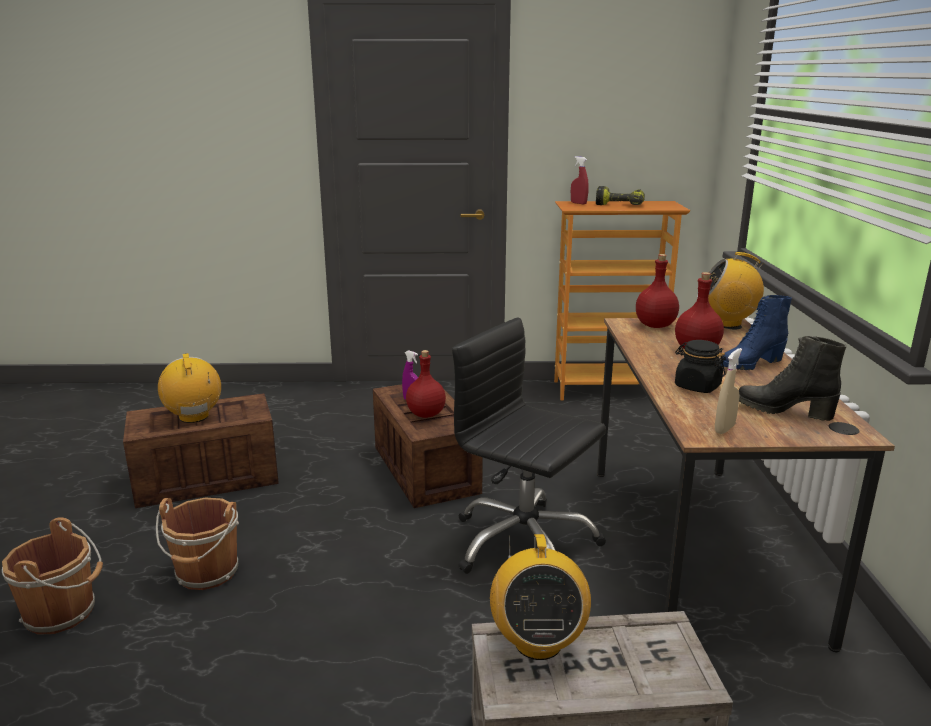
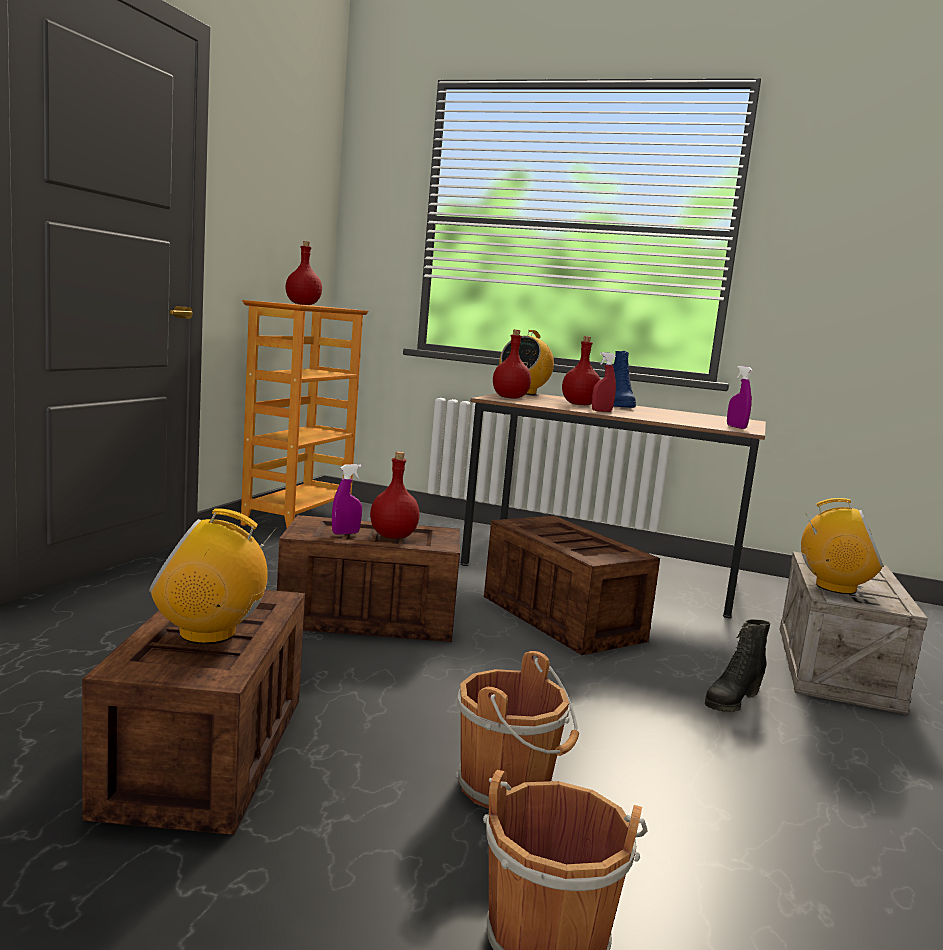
camera: 70 degrees left, 10 degrees down
(524, 544) = (559, 617): black office chair -> crate
(578, 203) = (274, 302): red spray bottle -> red spray bottle (601, 411)
(620, 204) = (303, 304): power drill -> red bottle
(697, 386) = (656, 416): black jar -> none
(724, 429) = (736, 427): beige spray bottle -> purple spray bottle
(783, 410) = (709, 418): black boot -> black boot (731, 701)

